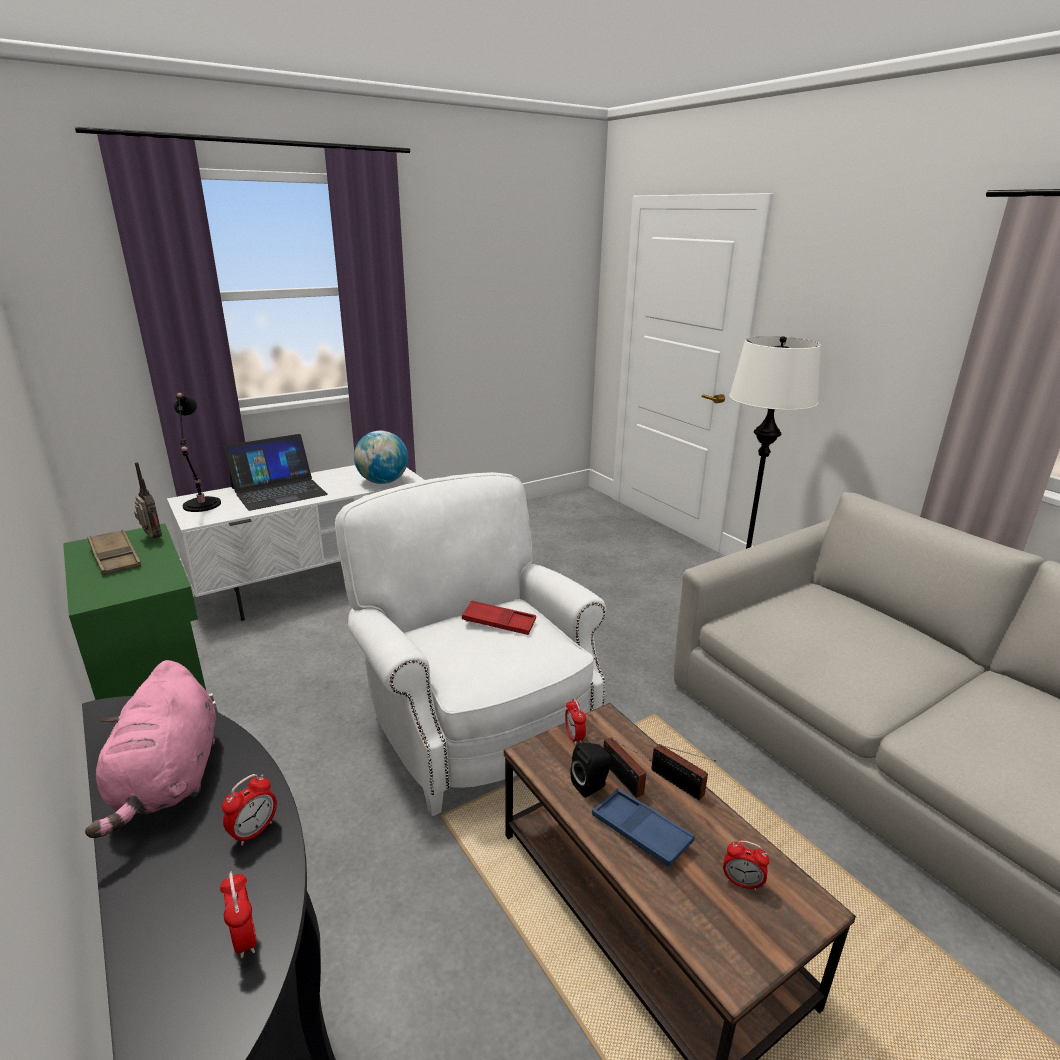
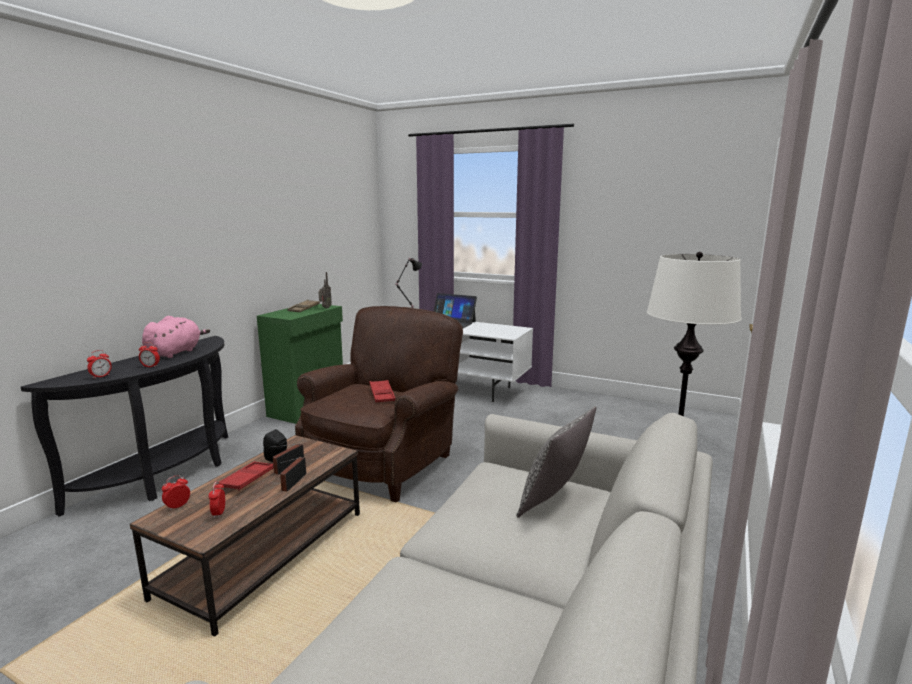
camera: 60 degrees right, 10 degrees down
(169, 780) = (175, 352): pink plush toy -> pink plush toy turned 150 degrees clockwise
(383, 482) = (495, 333): globe -> none
(474, 720) = (384, 461): white armchair -> brown armchair
(574, 737) = (317, 448): alarm clock -> alarm clock (178, 506)
(641, 831) = (248, 479): blue tray -> red tray
(829, 614) = (554, 500): none -> pillow

